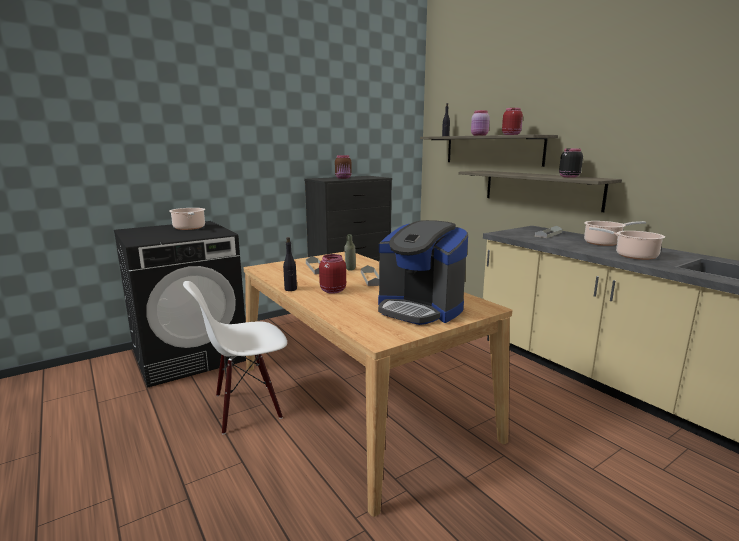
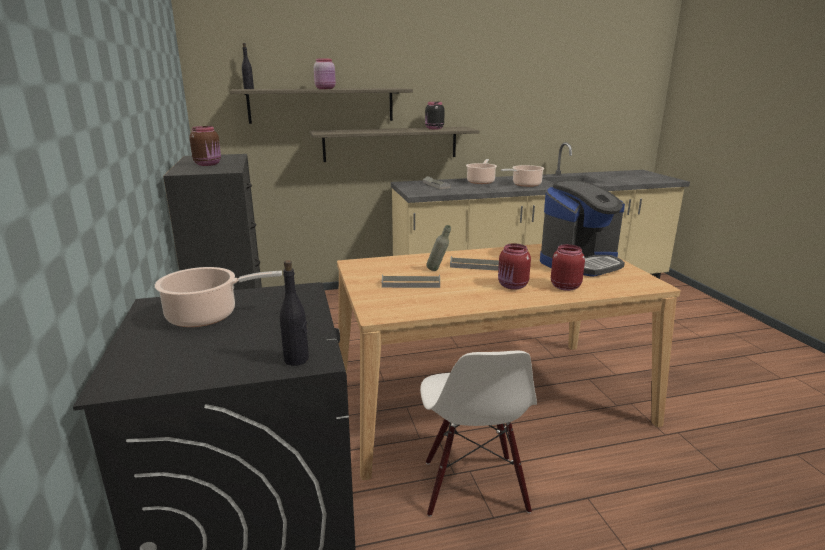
camera: 70 degrees left, 5 degrees up
(290, 289) = (497, 304): black bottle -> black bottle (296, 359)
(511, 135) = (370, 88): red jar -> red jar (564, 286)

